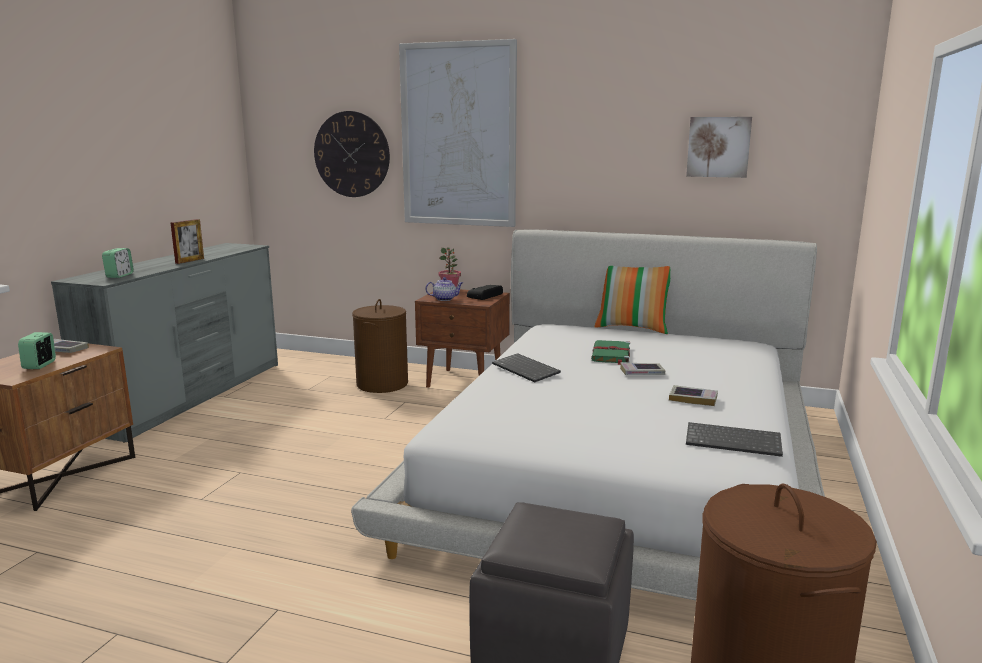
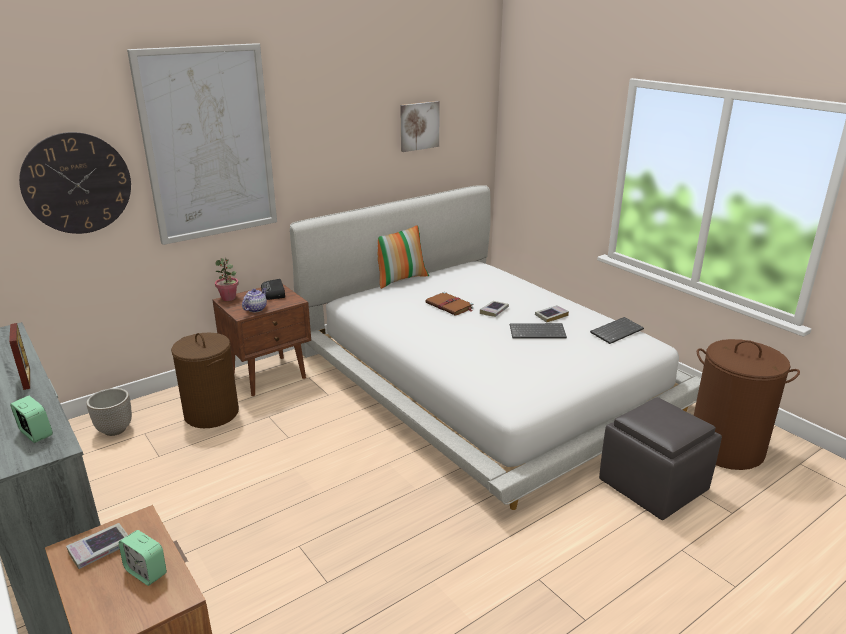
camera: 55 degrees left, 10 degrees up
(324, 367) = (115, 429): none -> planter
(527, 369) = (443, 340): keyboard -> keyboard (538, 332)
(611, 354) = (450, 306): green book -> brown book

